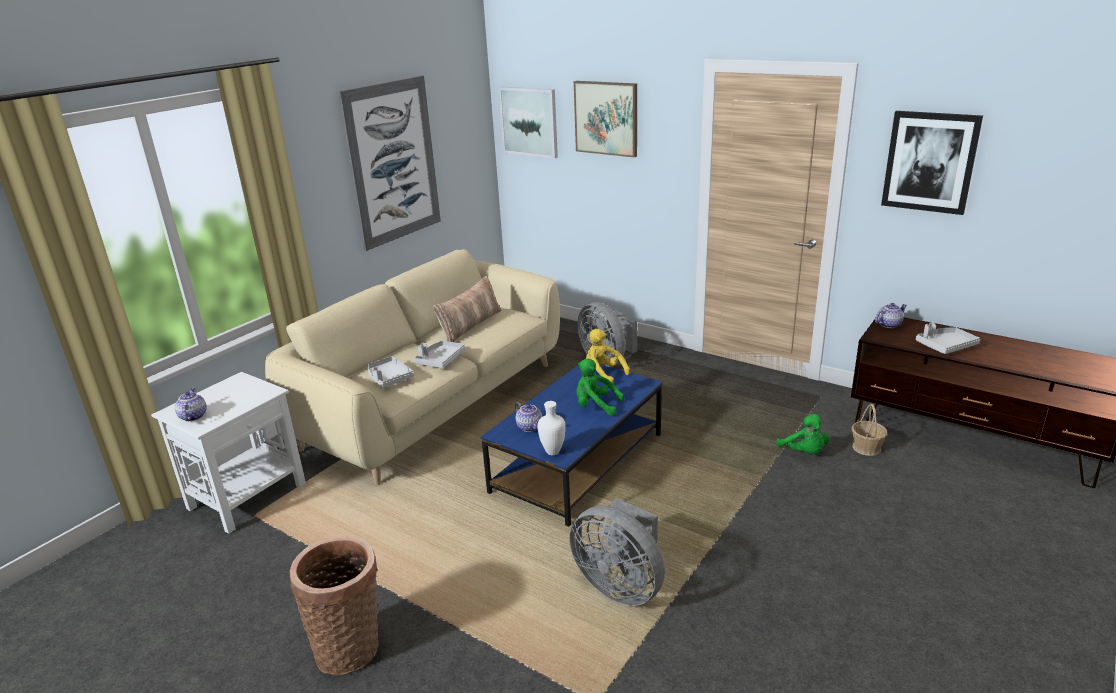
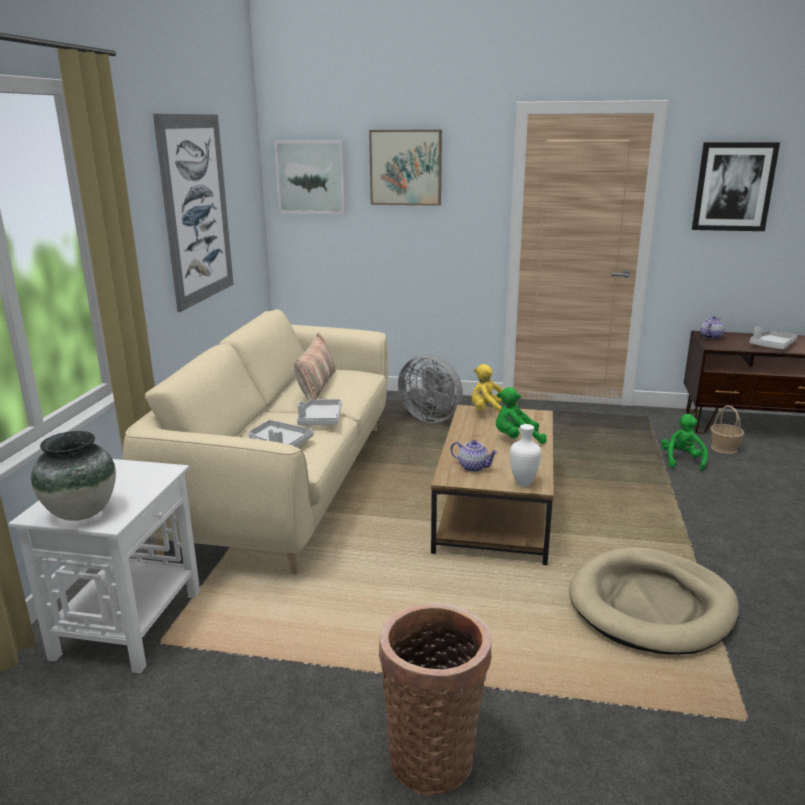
camera: 25 degrees left, 5 degrees down
(192, 416) = (81, 513): teapot -> vase
(578, 462) = (495, 507): blue coffee table -> brown coffee table
(621, 586) = (651, 605): grey fan -> beige dog bed
(804, 452) = (682, 460): green plush toy -> green plush toy turned 120 degrees counterclockwise

